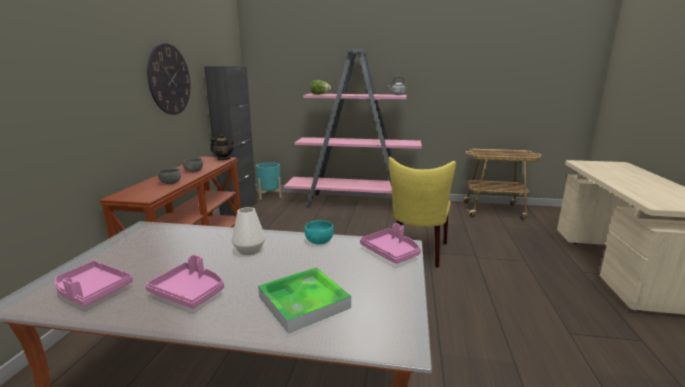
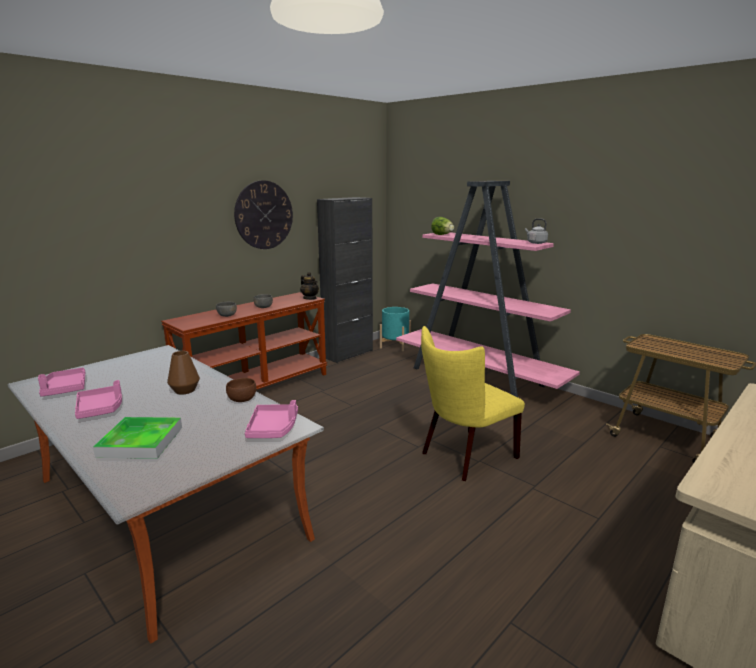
camera: 35 degrees right, 0 degrees up
(249, 250) = (185, 390): white vase -> brown vase
(319, 241) = (241, 399): turquoise bowl -> brown bowl

